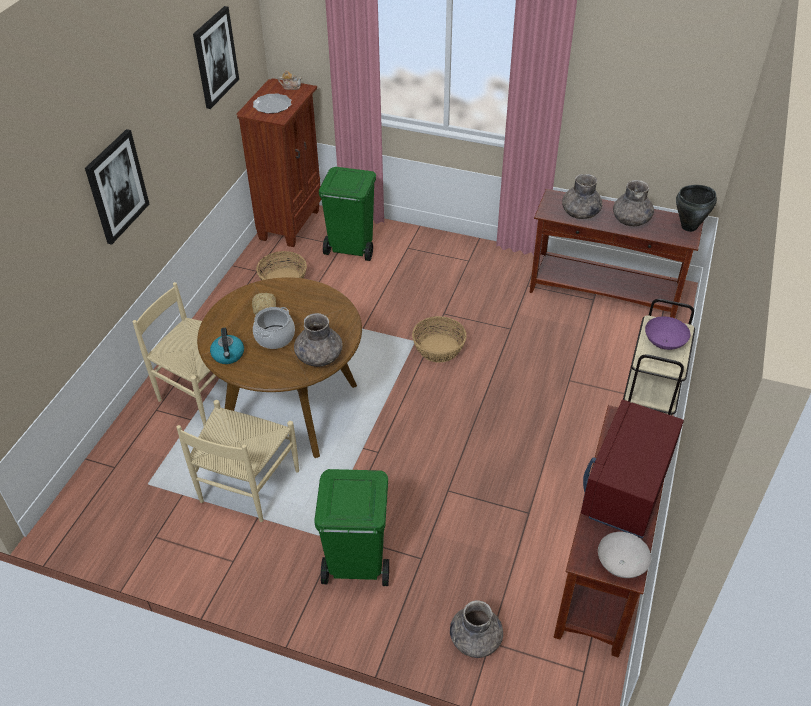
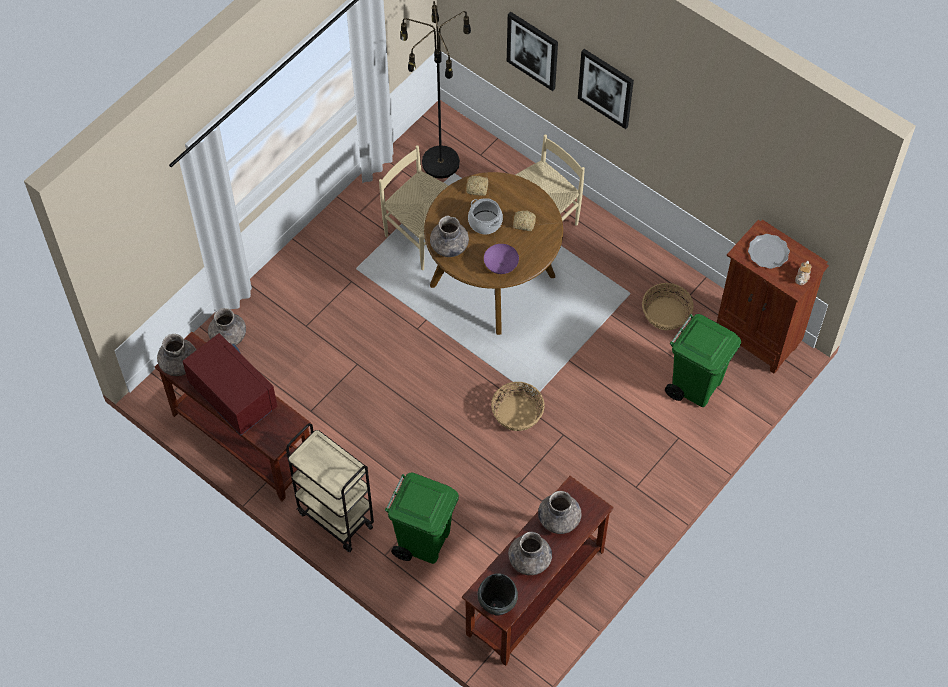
camera: 110 degrees right, 15 degrees up
(134, 502) = (440, 162): none -> floor lamp
(215, 57) = (762, 168): picture -> picture (533, 50)
(228, 355) = (478, 188): kettle -> bread
(356, 565) = (320, 284): green trash can -> green trash can (424, 540)
(620, 564) = (179, 363): white bowl -> grey vase
(664, 342) = (332, 467): purple bowl -> purple bowl (501, 265)

